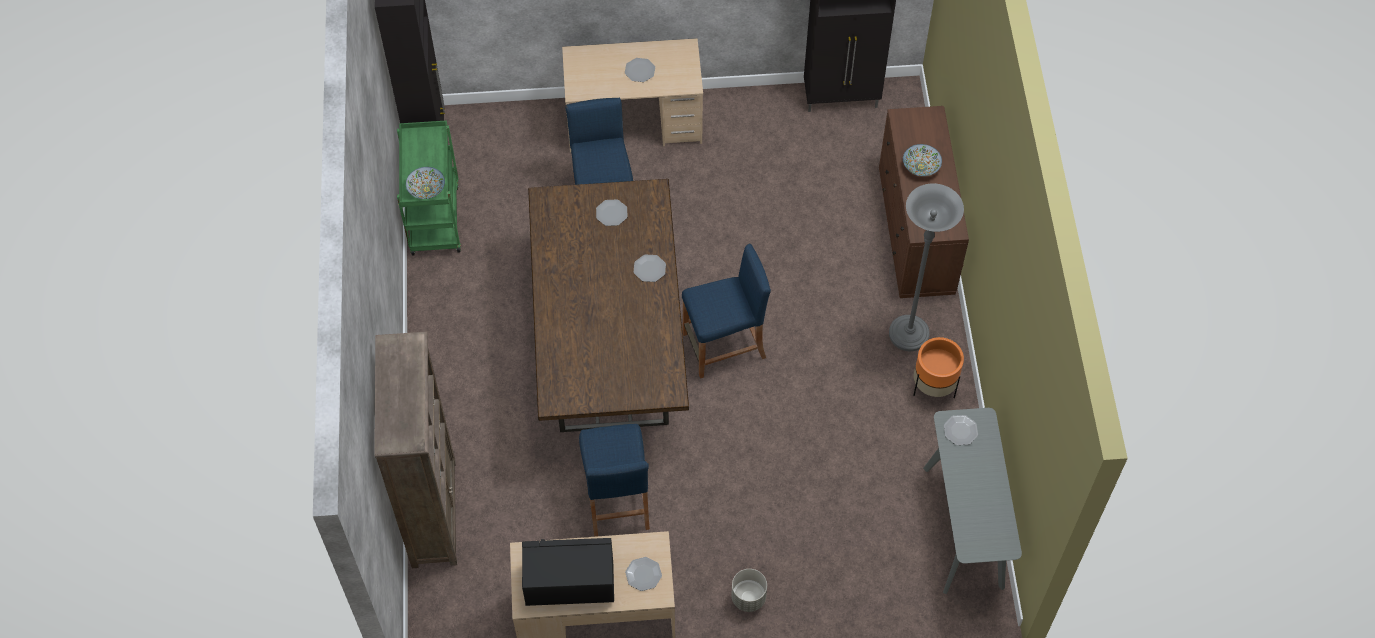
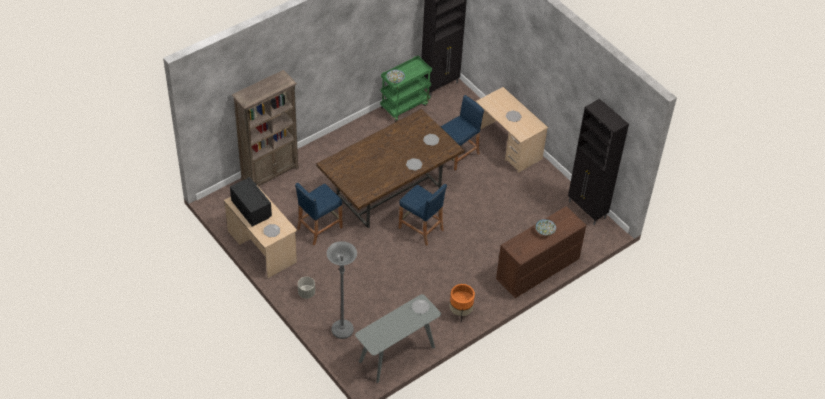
camera: 55 degrees right, 10 degrees down
(908, 334) = (480, 291): grey floor lamp -> grey floor lamp (342, 330)

